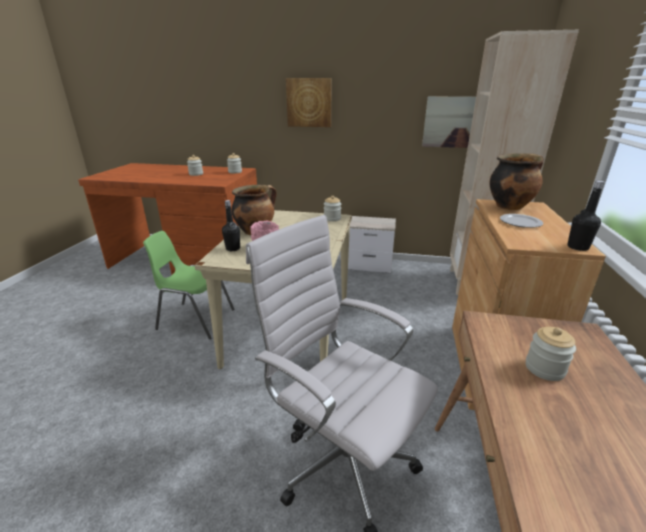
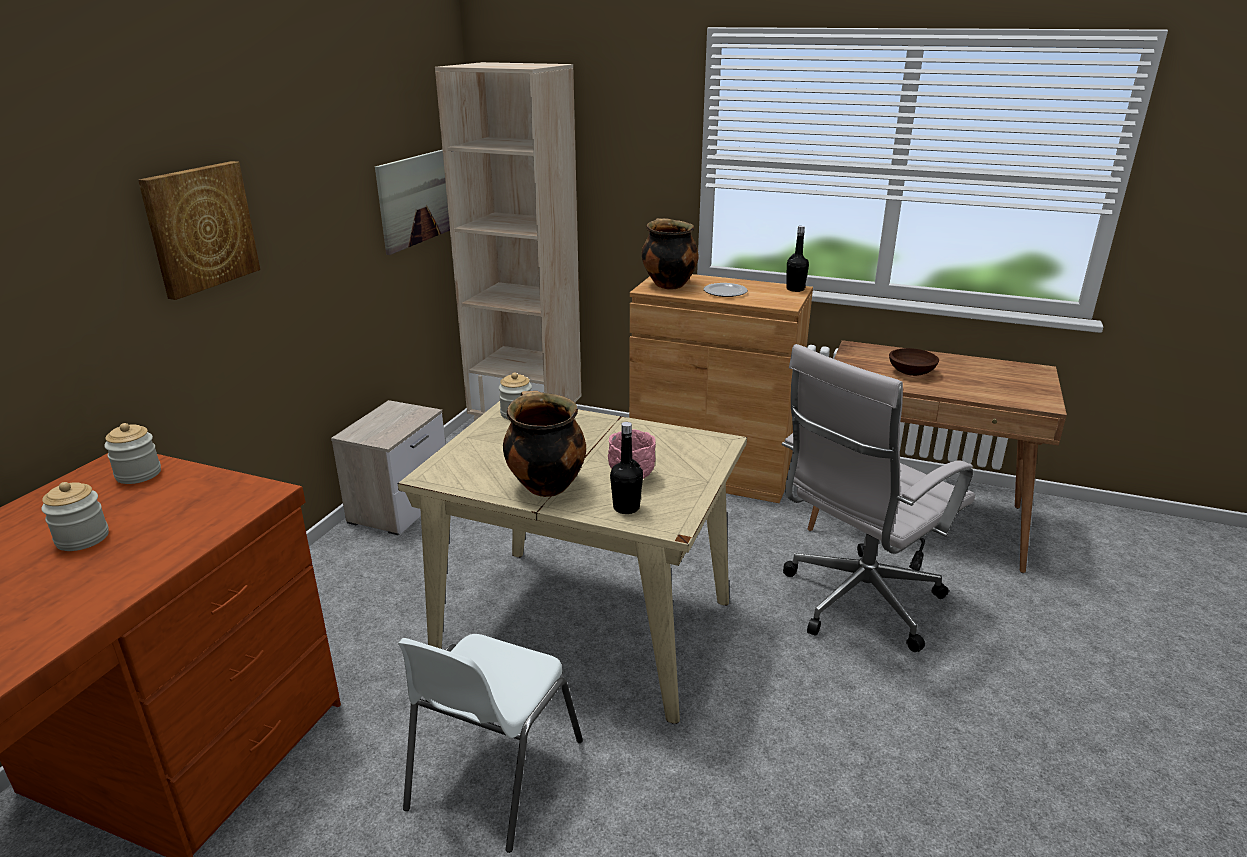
camera: 80 degrees left, 0 degrees up
(195, 319) = (492, 775): green chair -> white chair
(544, 369) = (910, 372): jar -> brown bowl

